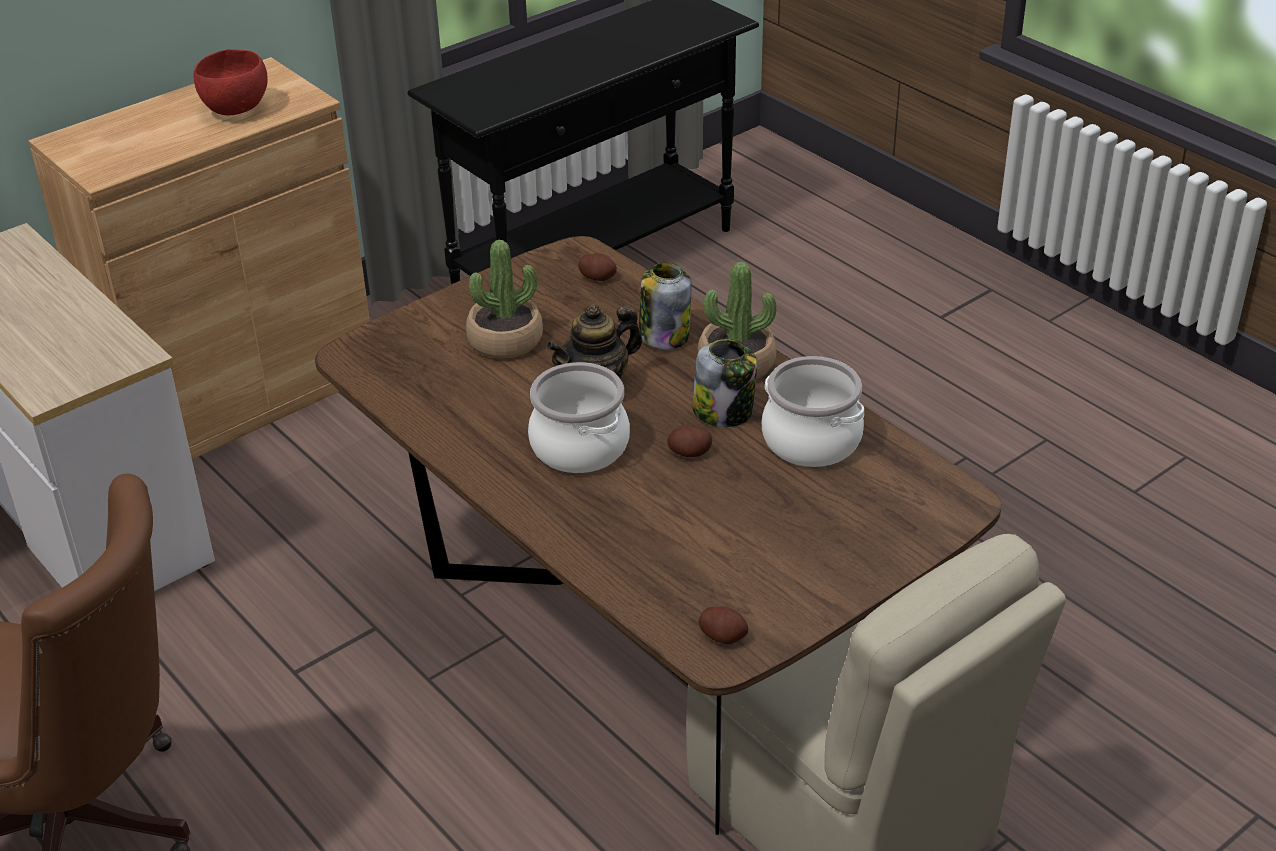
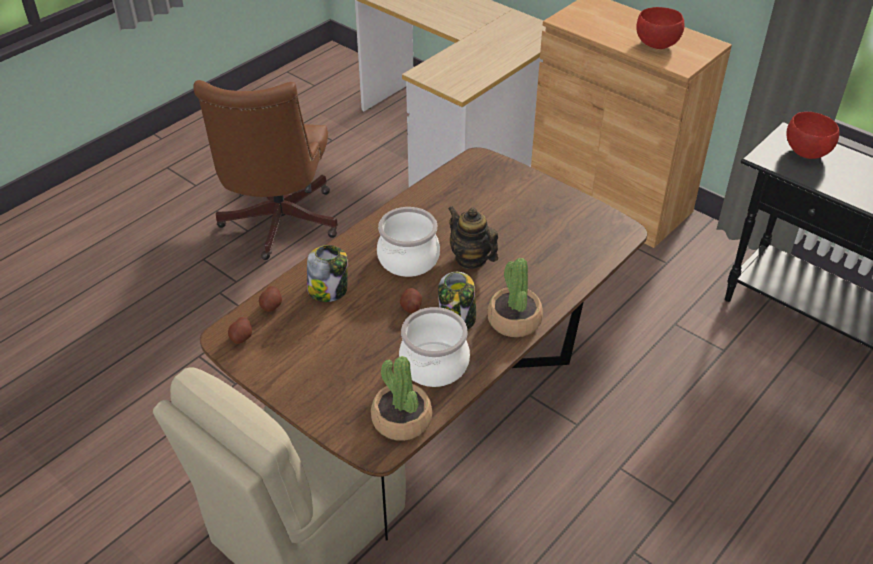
camera: 80 degrees right, 5 degrees up
(486, 88) = (806, 153): none -> red bowl
(505, 340) = (510, 214): potted plant -> potted plant (401, 420)
(598, 277) = (596, 244): potato -> potato (271, 306)
(664, 335) = (537, 282): jar -> jar (328, 290)

